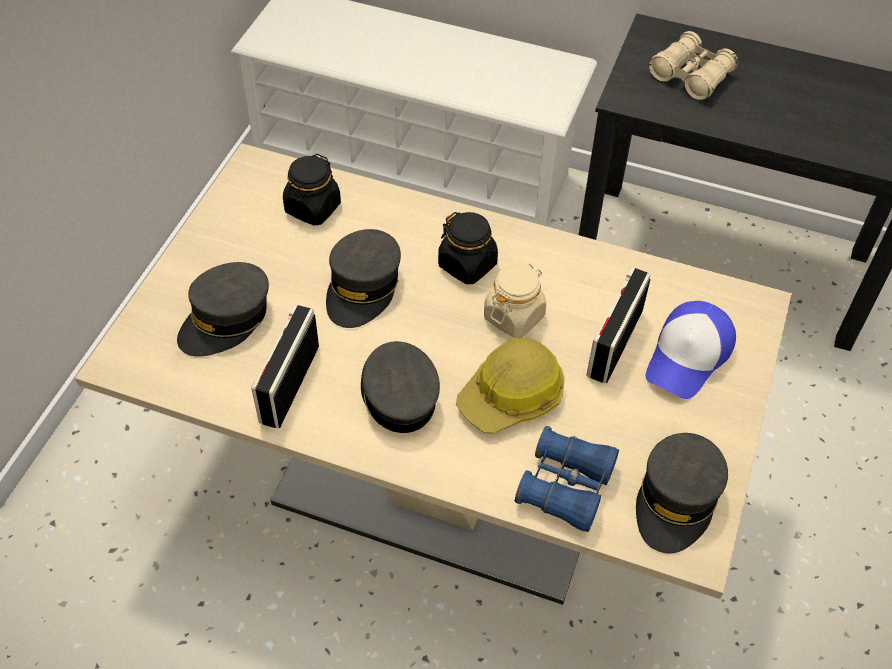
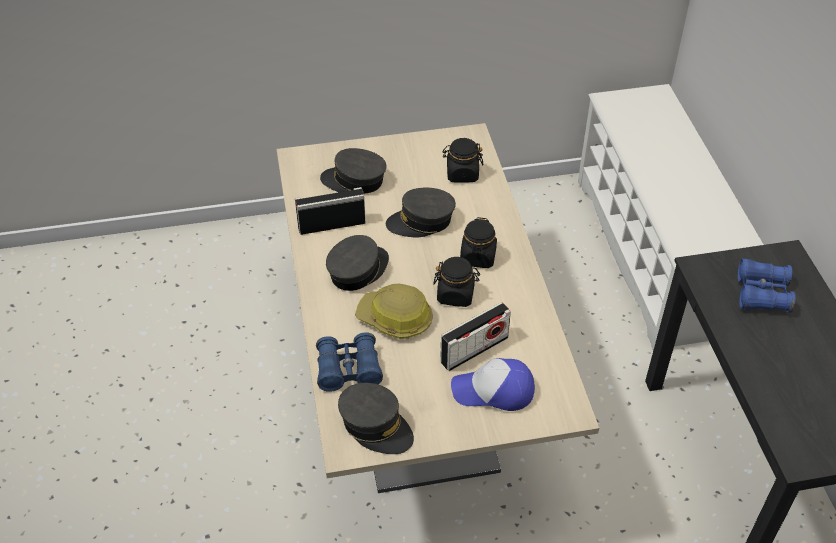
camera: 60 degrees right, 5 degrees down
(514, 316) = (456, 294): beige jar -> black jar
(614, 343) = (474, 350): radio -> radio turned 150 degrees clockwise
(676, 500) = (376, 426): grey cap -> grey cap turned 135 degrees counterclockwise
(691, 76) = (762, 294): beige binoculars -> blue binoculars

